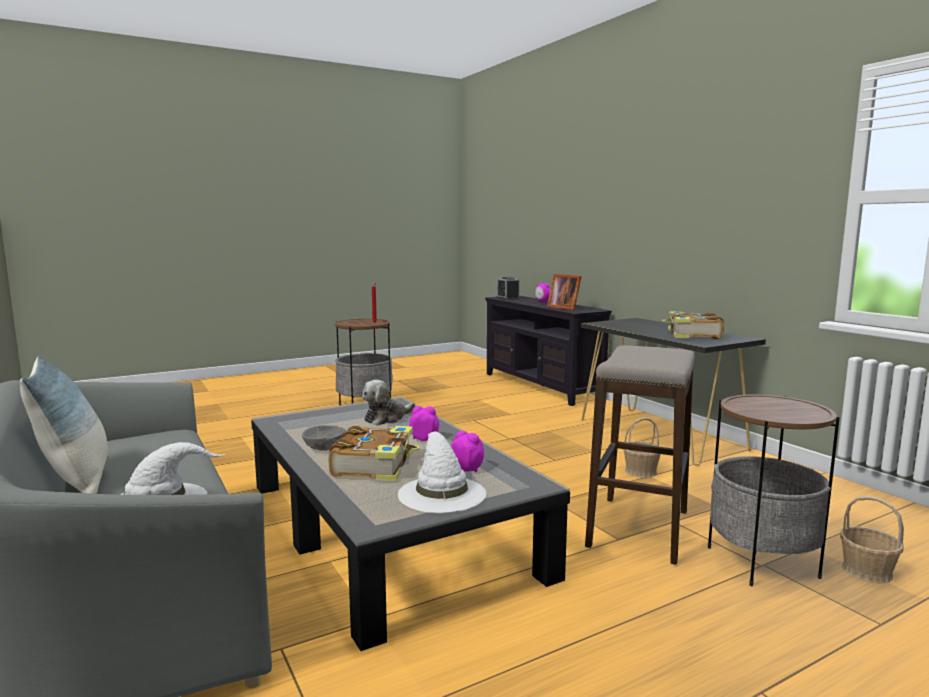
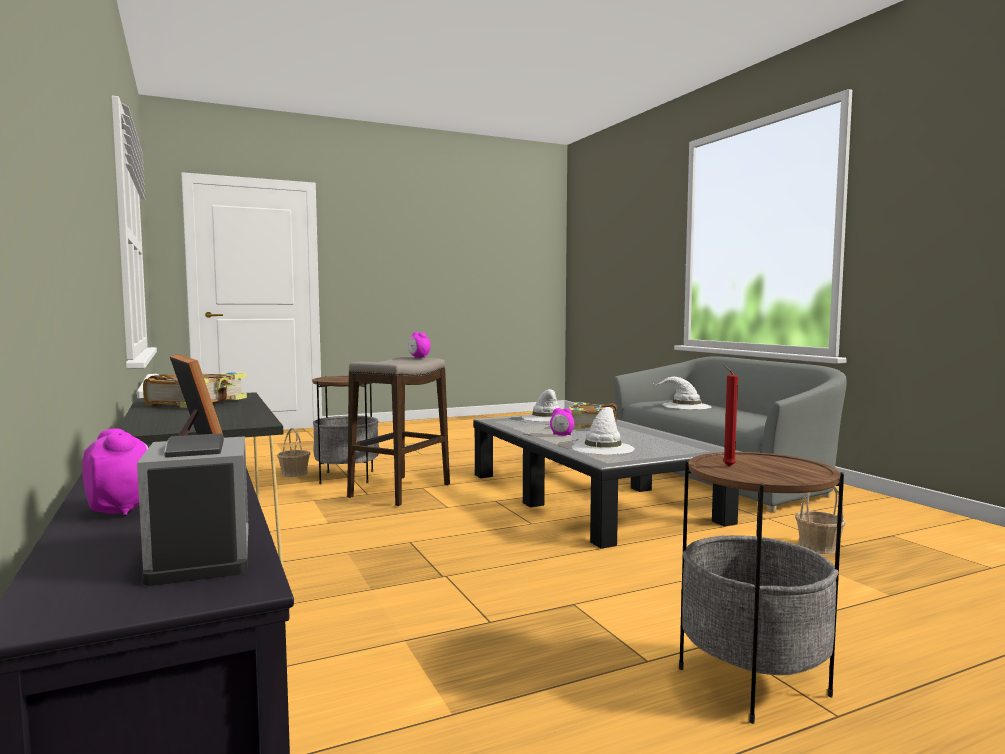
camera: 175 degrees left, 5 degrees down
(76, 481) = (751, 411): pillow -> none
(324, 448) = (636, 432): grey bowl -> none
(387, 418) = (602, 448): plush toy -> white hat
(467, 469) = (530, 423): alarm clock -> alarm clock (419, 357)
(641, 471) = (329, 527): basket -> basket (818, 547)

